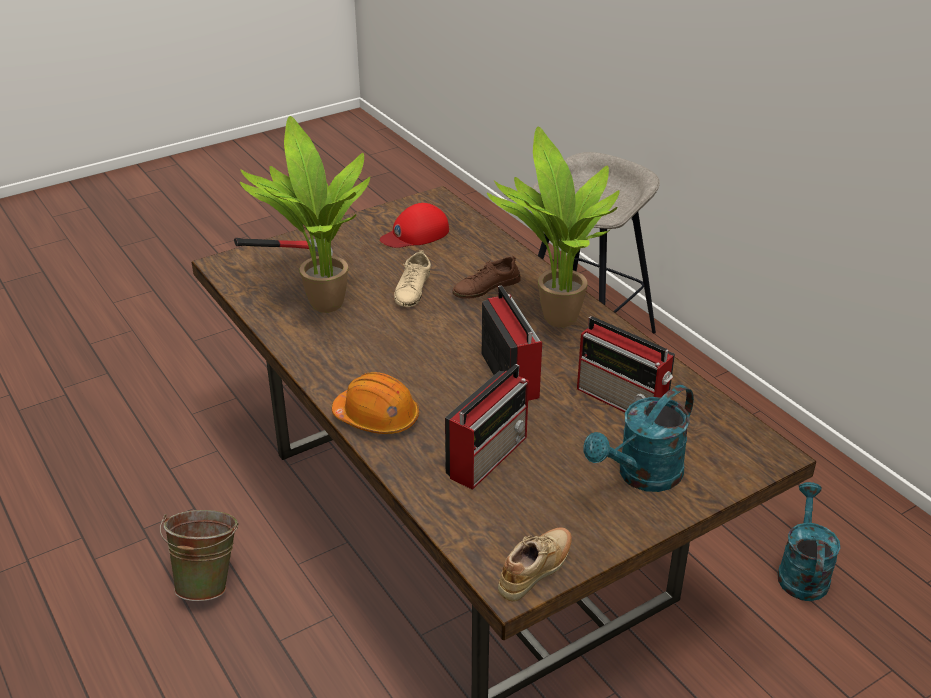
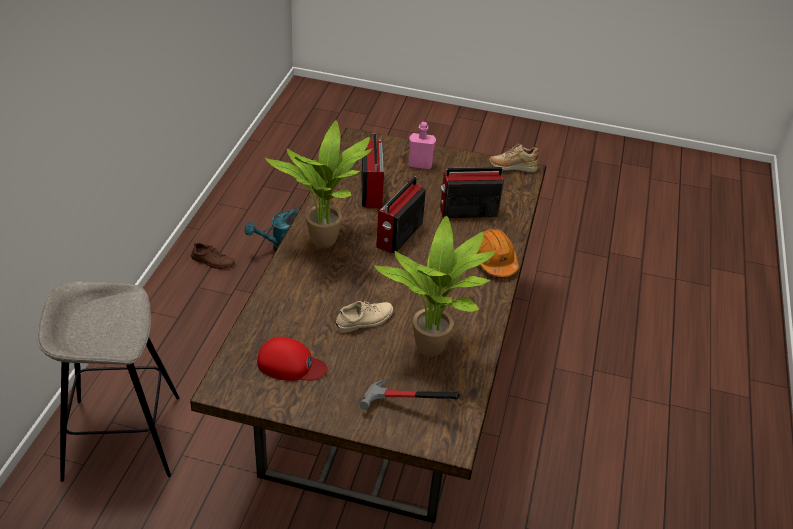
camera: 135 degrees left, 5 degrees up
(209, 581) = (557, 466): green bucket -> none
(486, 287) = (323, 289): brown shoe -> brown shoe (212, 261)
(641, 476) = (420, 165): turquoise watering can -> pink bottle

